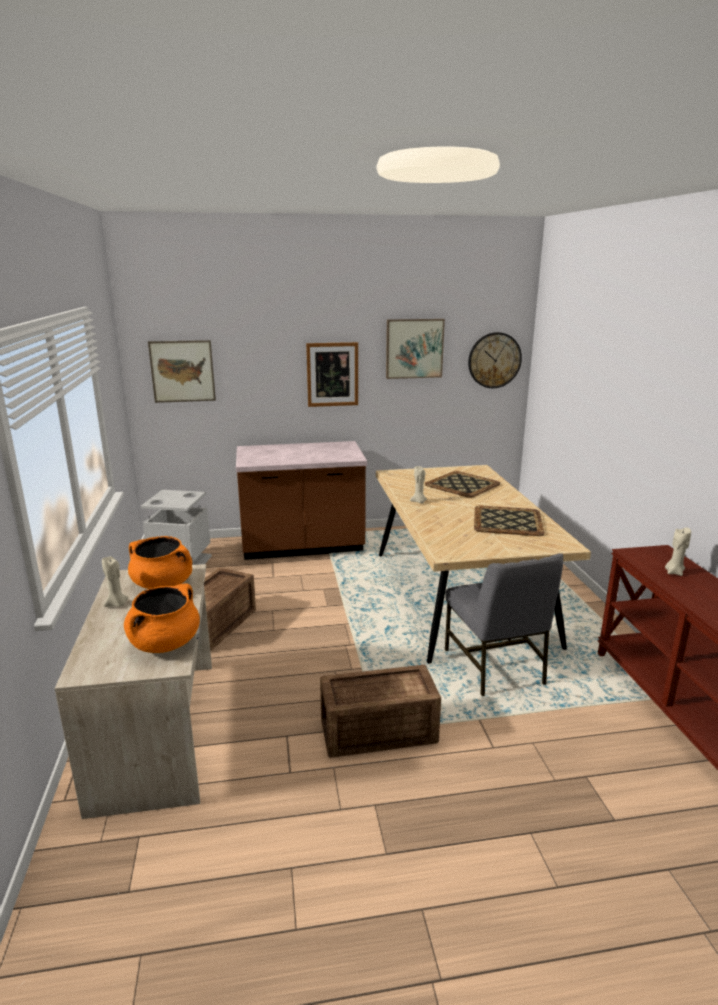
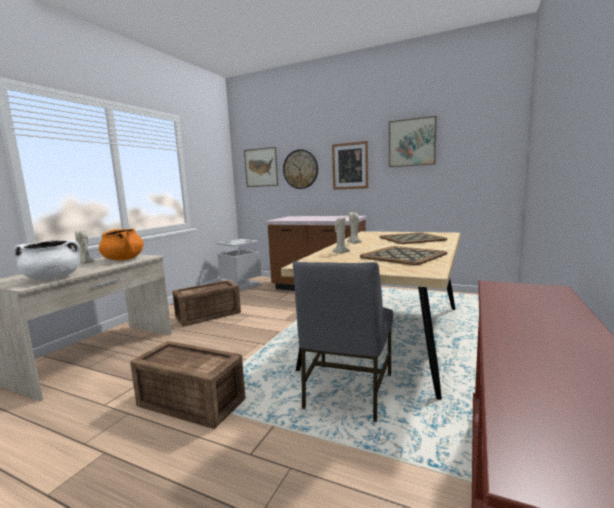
camera: 35 degrees right, 10 degrees down
(165, 643) = (53, 278): orange cooking pot -> white cooking pot
(494, 360) = (486, 147): wall clock -> wall clock (300, 169)
(674, 572) = (528, 305): beige candle -> beige candle (341, 252)

